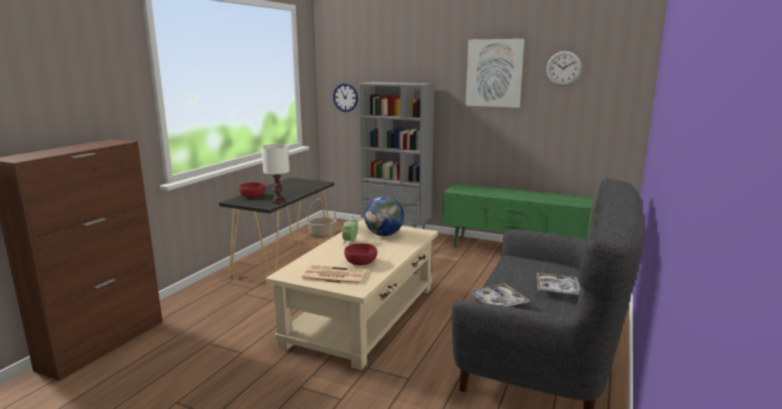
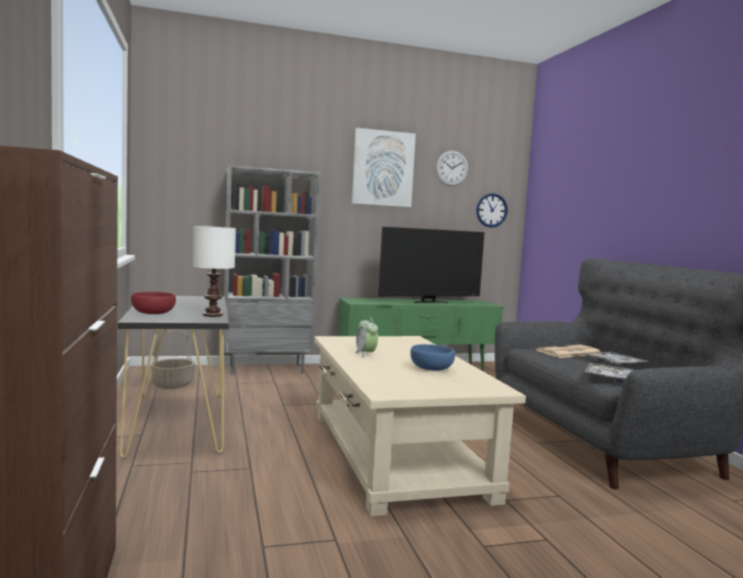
camera: 40 degrees left, 10 degrees down
(333, 276) = (441, 384): newspaper -> newspaper (568, 352)
(345, 97) = (181, 188): wall clock -> wall clock (491, 210)
(360, 262) = (431, 369): red bowl -> blue bowl
(384, 234) = (381, 344): globe -> none
(523, 196) = (429, 302): none -> television

